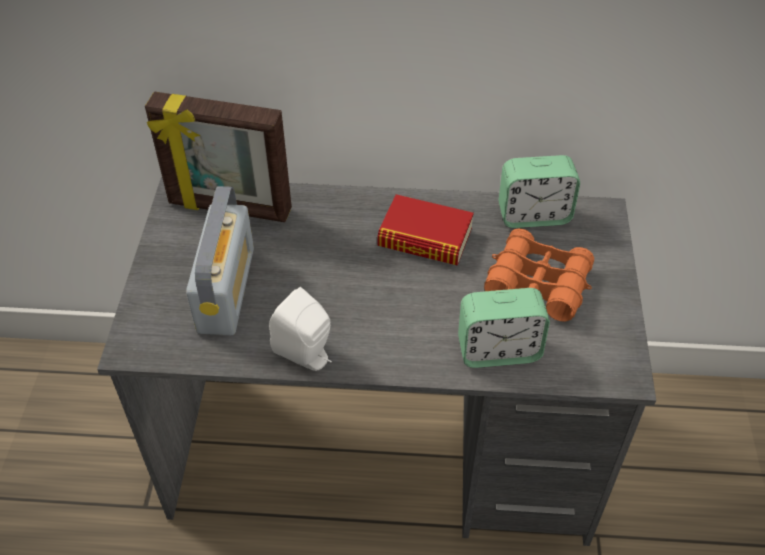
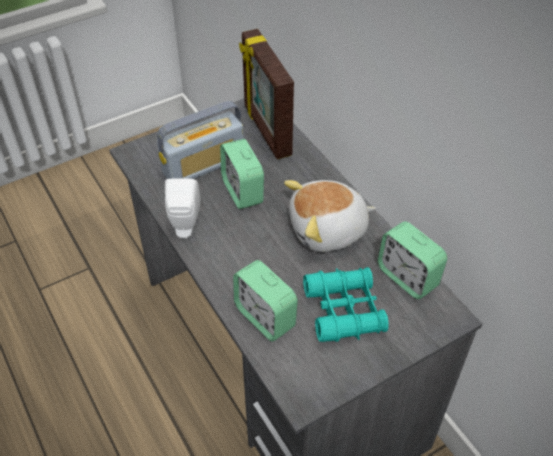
camera: 55 degrees right, 0 degrees up
(303, 277) = (242, 191): none -> alarm clock
(425, 238) = (328, 230): book -> plush toy
(538, 283) = (344, 310): orange binoculars -> turquoise binoculars

